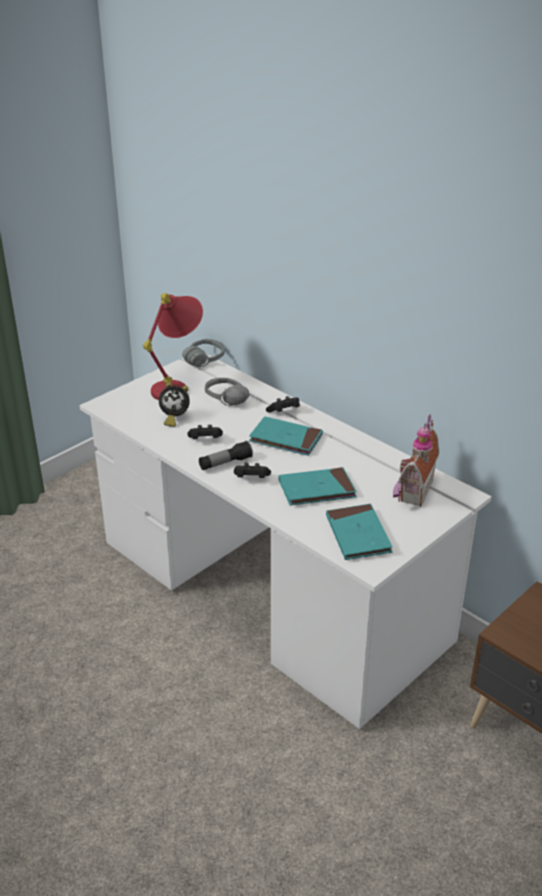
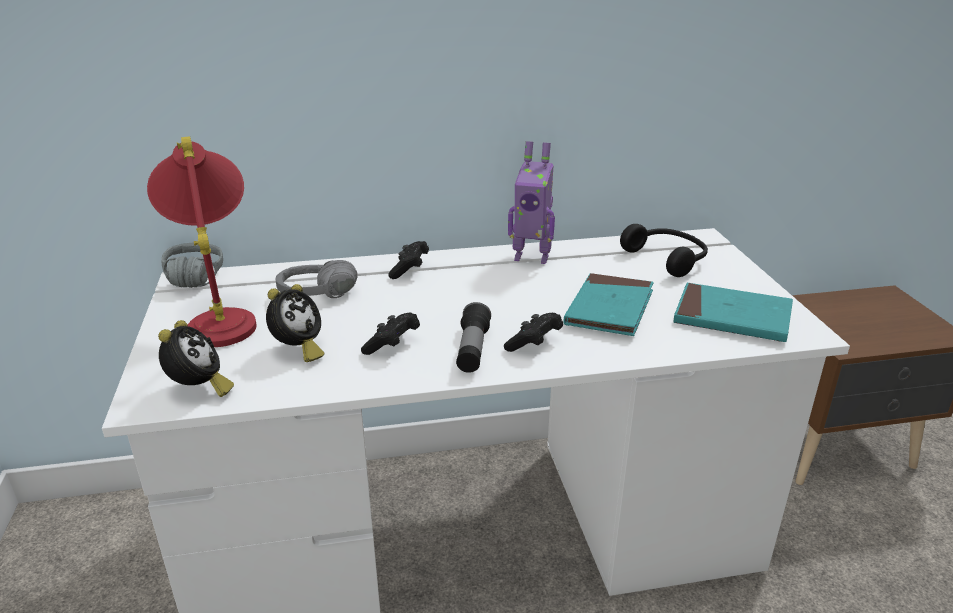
camera: 55 degrees left, 5 degrees down
(121, 411) = (199, 389): none -> alarm clock
(286, 439) = (472, 289): turquoise book -> none
(349, 442) = (531, 257): none -> toy robot
(411, 490) = (667, 259): toy house -> black headphones

